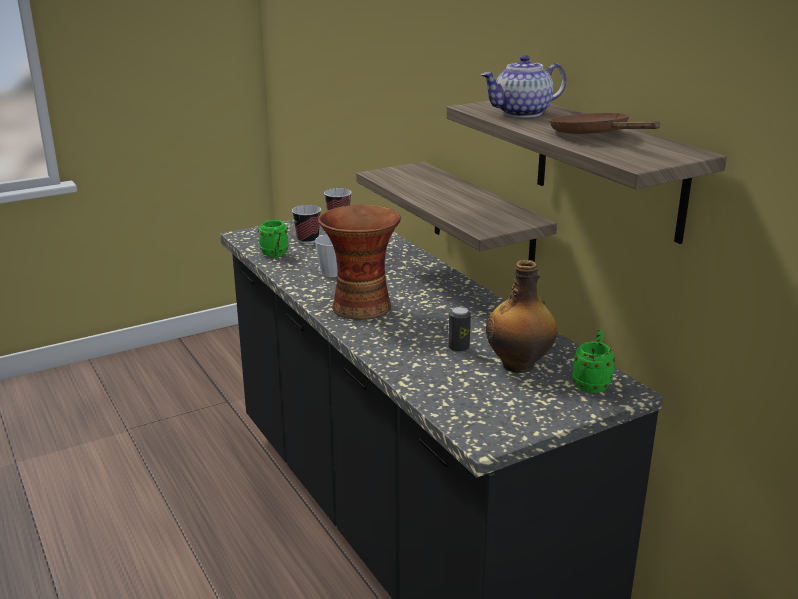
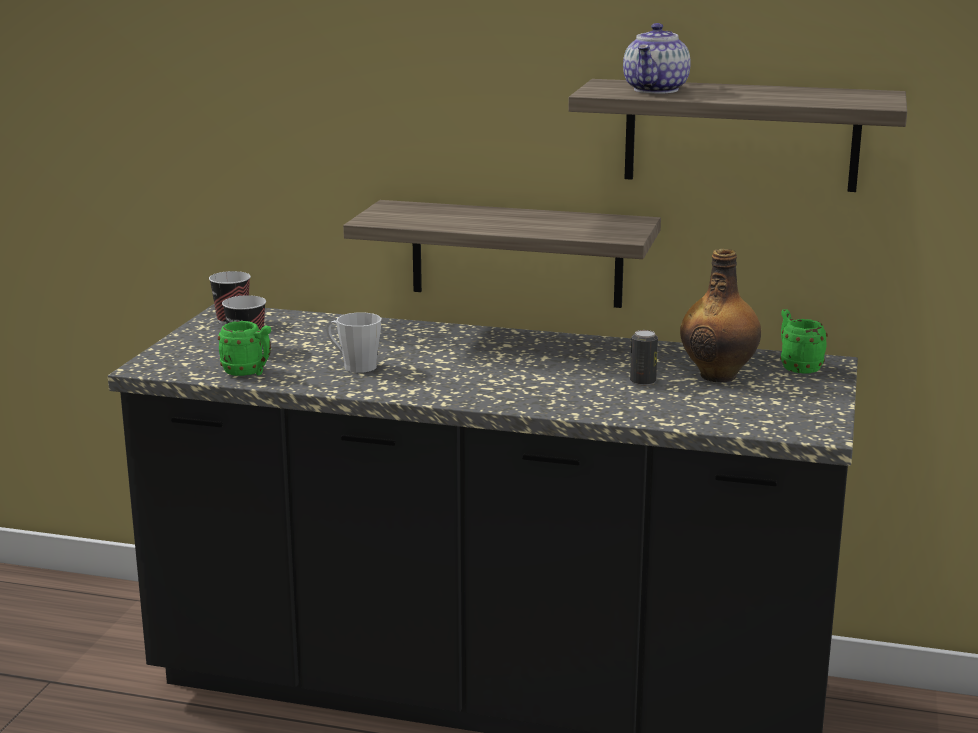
camera: 45 degrees left, 5 degrees down
(360, 306) = (471, 384): vase -> none
(594, 136) = (779, 95): brown frying pan -> none

